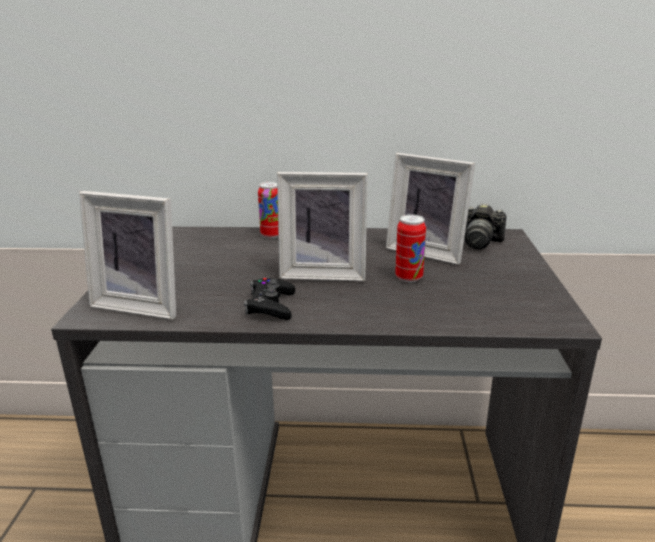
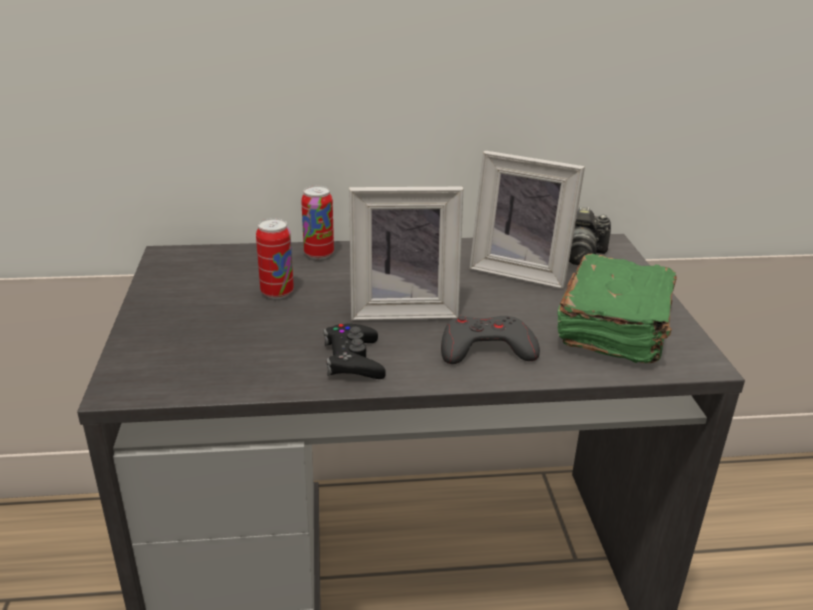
camera: 10 degrees left, 5 degrees up
(142, 304) = (187, 367): picture frame -> none
(380, 303) = (486, 349): none -> grey game controller
(409, 278) = (509, 310): can -> can (277, 293)
(495, 294) = (615, 329): none -> green book

